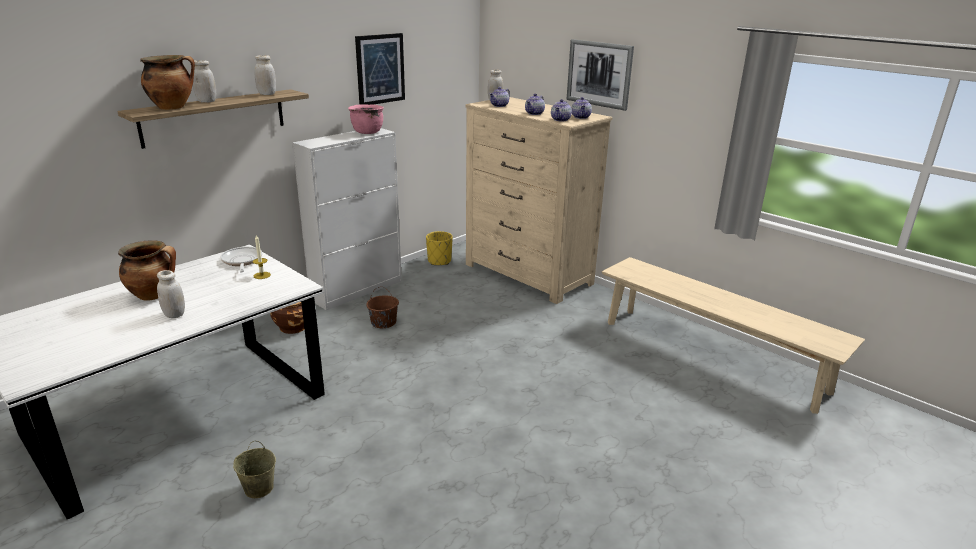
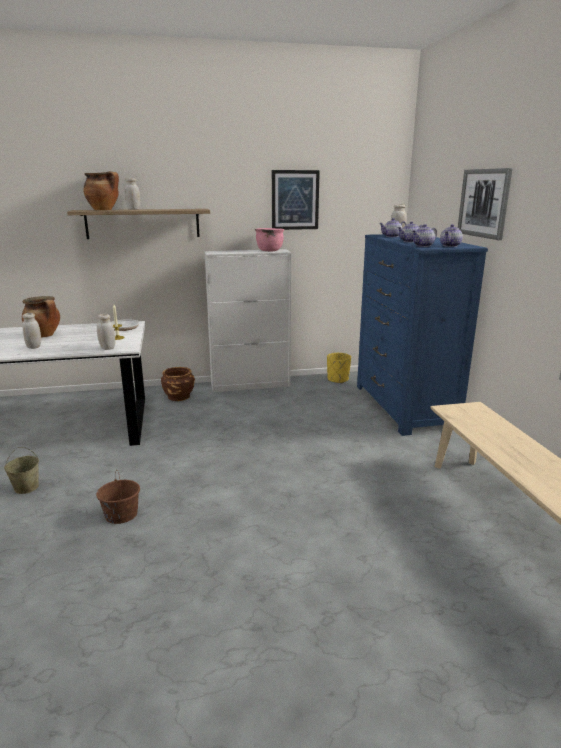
camera: 35 degrees right, 5 degrees down
(267, 94) = (182, 209): white jar -> white jar (107, 348)
(383, 322) = (240, 410): brown bucket -> brown bucket (121, 514)
(528, 274) = (404, 406): beige dresser -> blue dresser

